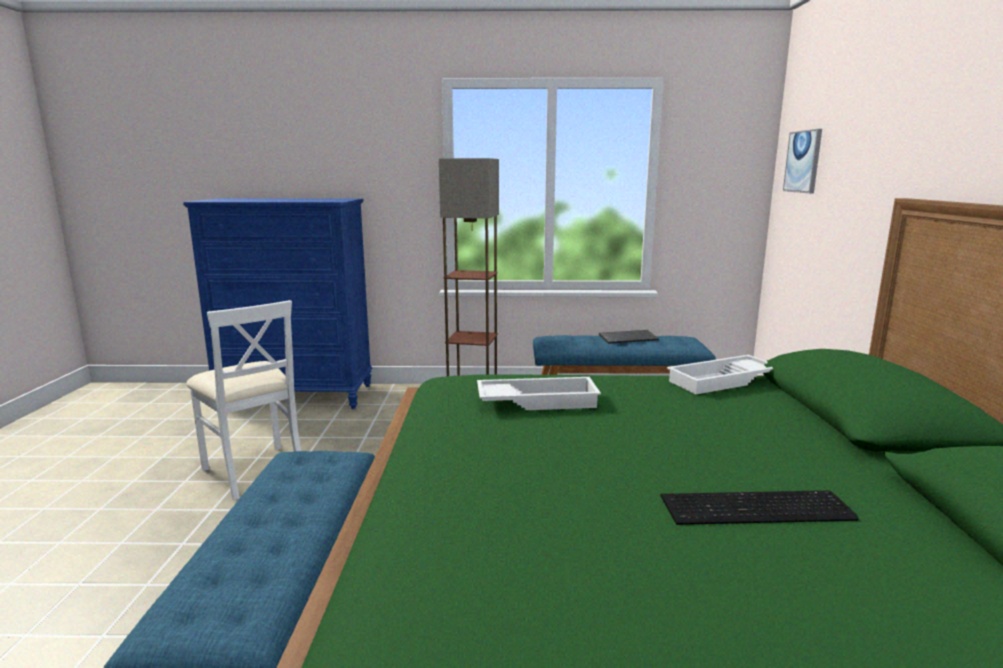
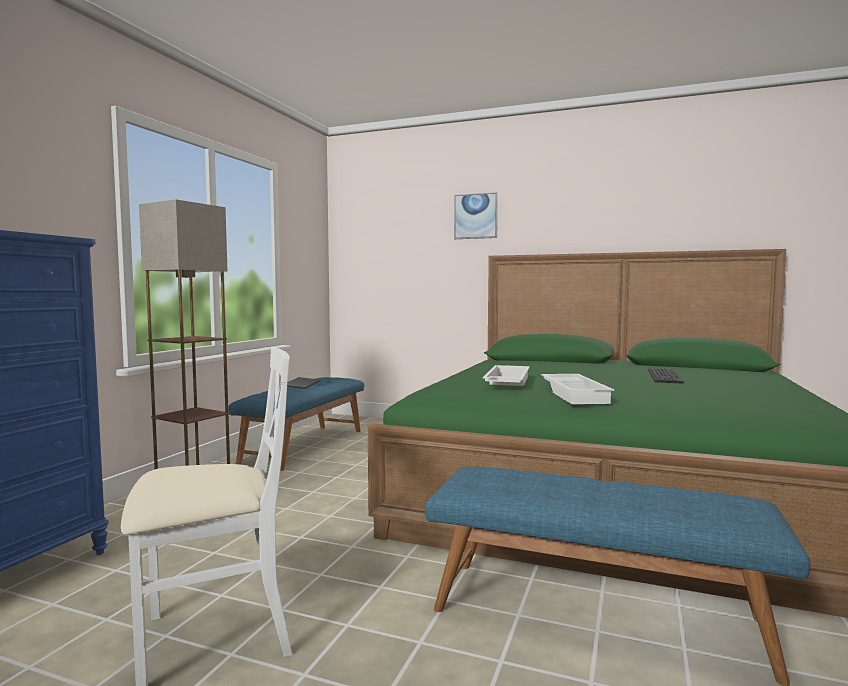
camera: 70 degrees left, 10 degrees down
(723, 381) = (497, 363): white tray -> white tray (576, 394)
(803, 161) = (371, 240): picture -> picture (476, 216)

